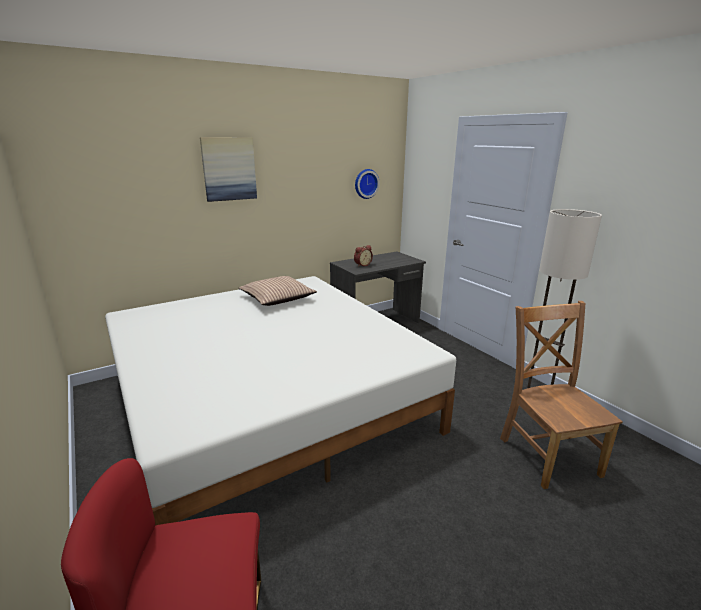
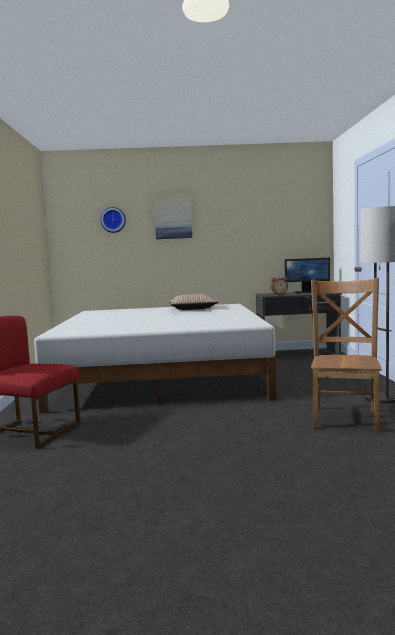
camera: 30 degrees right, 15 degrees down
(365, 183) = (291, 228): wall clock -> wall clock (113, 220)
(386, 258) = (307, 292): none -> monitor

